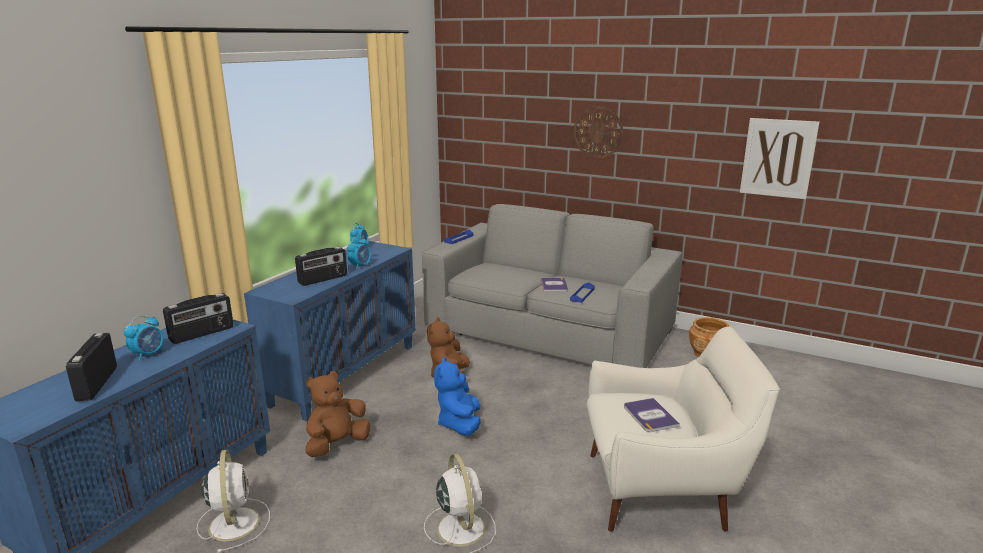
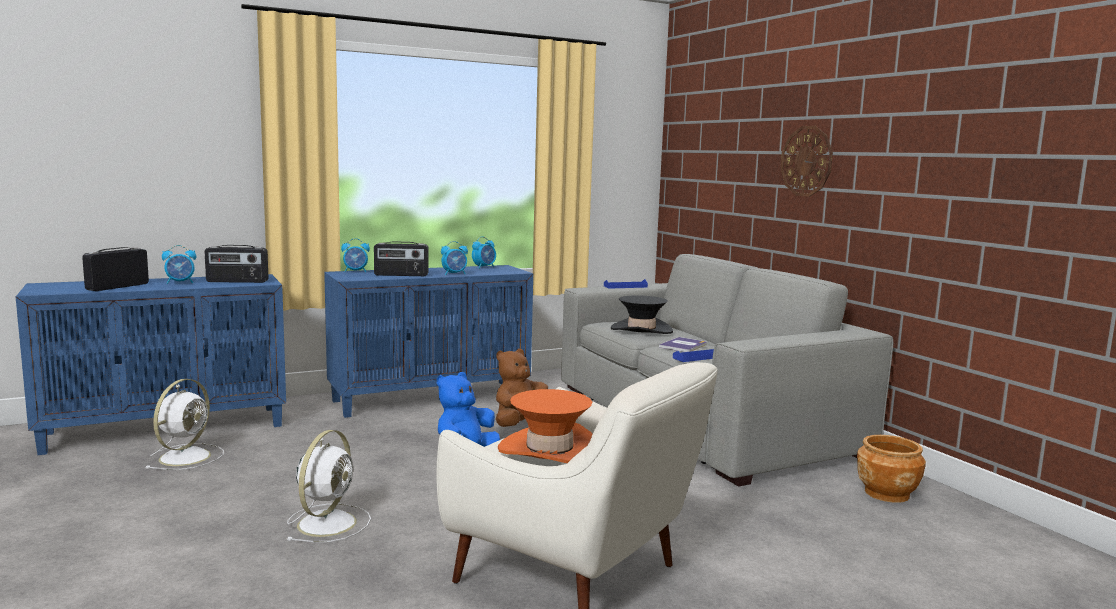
camera: 35 degrees right, 10 degrees down
(272, 285) = (355, 271): none -> alarm clock
(337, 444) = (338, 438): brown plush toy -> none
(502, 275) = (641, 330): none -> black hat
(650, 416) = (550, 450): book -> orange hat
(778, 158) = (1027, 189): picture -> none

